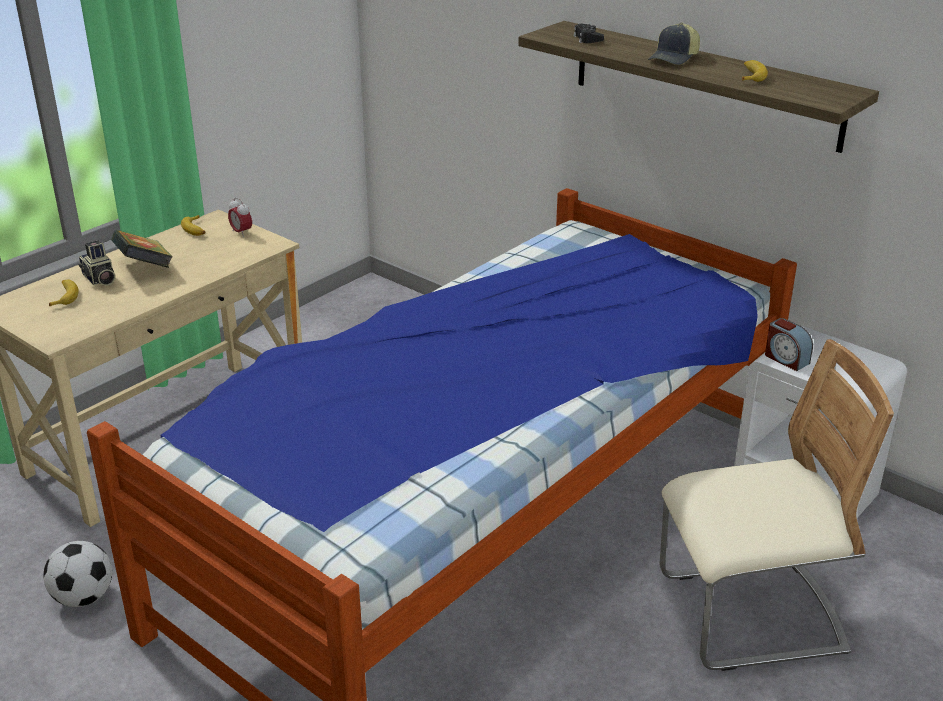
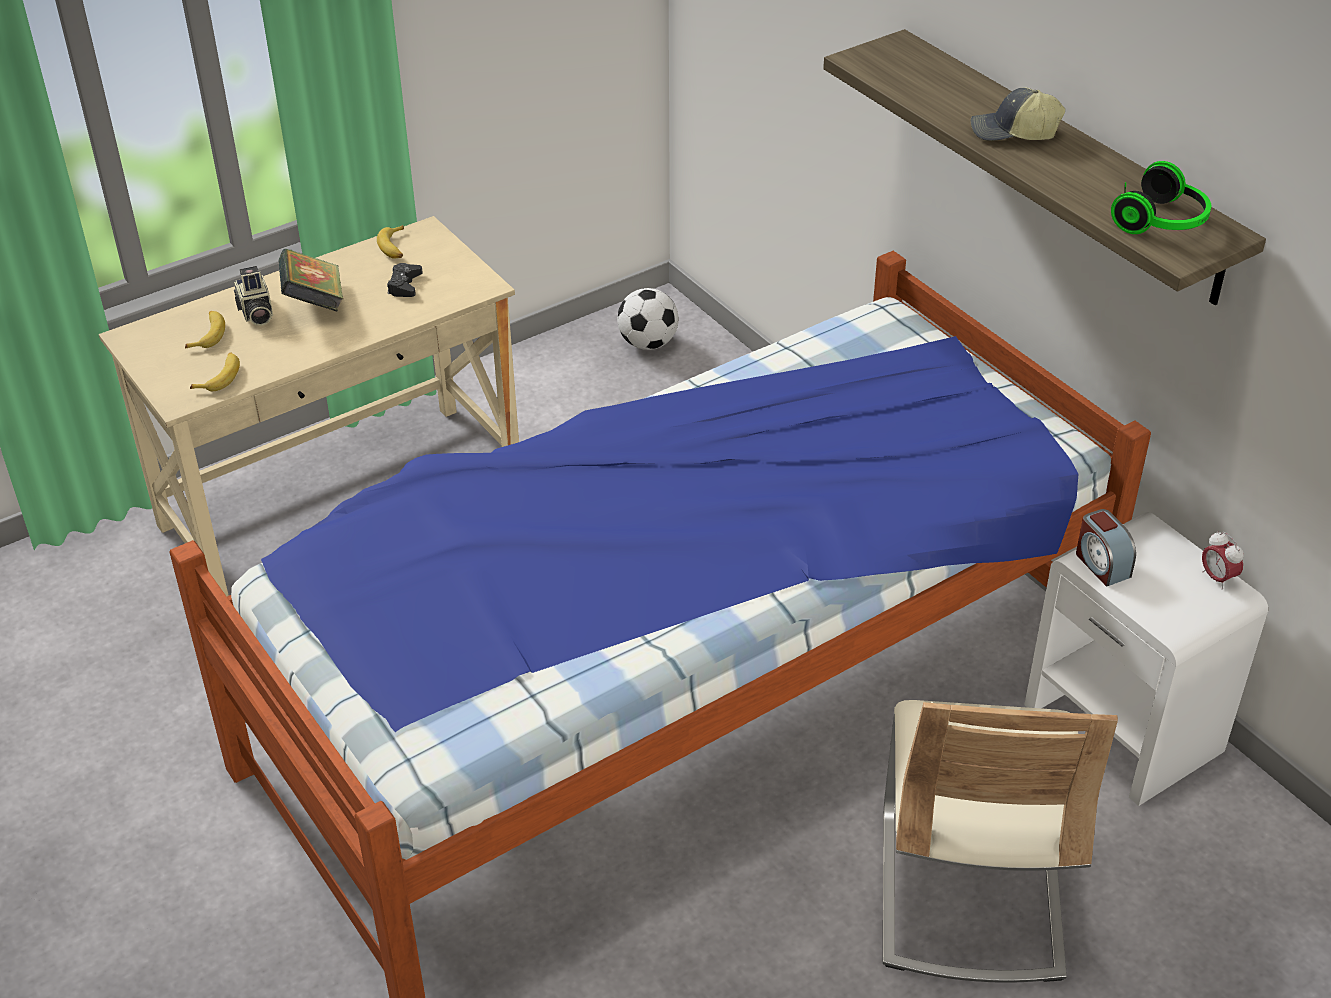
camera: 15 degrees right, 10 degrees up
(83, 597) = (188, 705): football -> football (648, 343)
(241, 233) = (449, 261): alarm clock -> alarm clock (1217, 578)
(588, 38) = (916, 74): black game controller -> black game controller (404, 285)
(674, 58) = (1013, 133): cap -> cap turned 45 degrees clockwise
(749, 615) = (969, 891): beige chair -> beige chair turned 90 degrees clockwise
(750, 76) = (1099, 184): banana -> banana (220, 377)
(807, 89) = (1163, 222): none -> headphones

